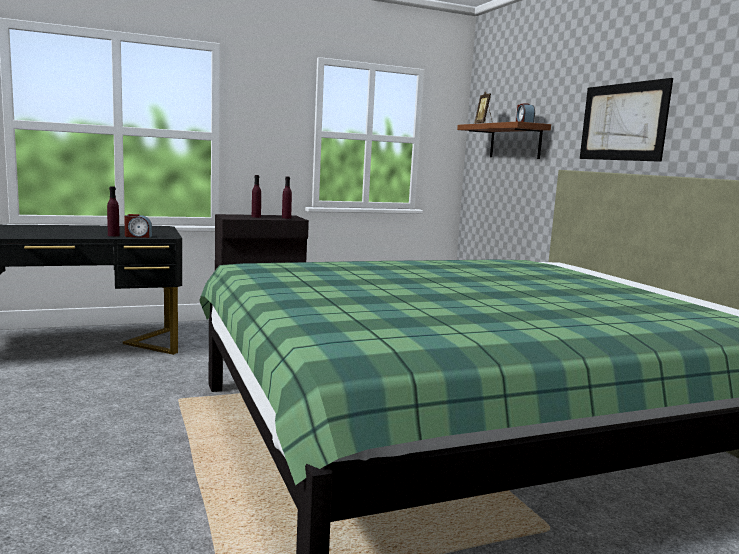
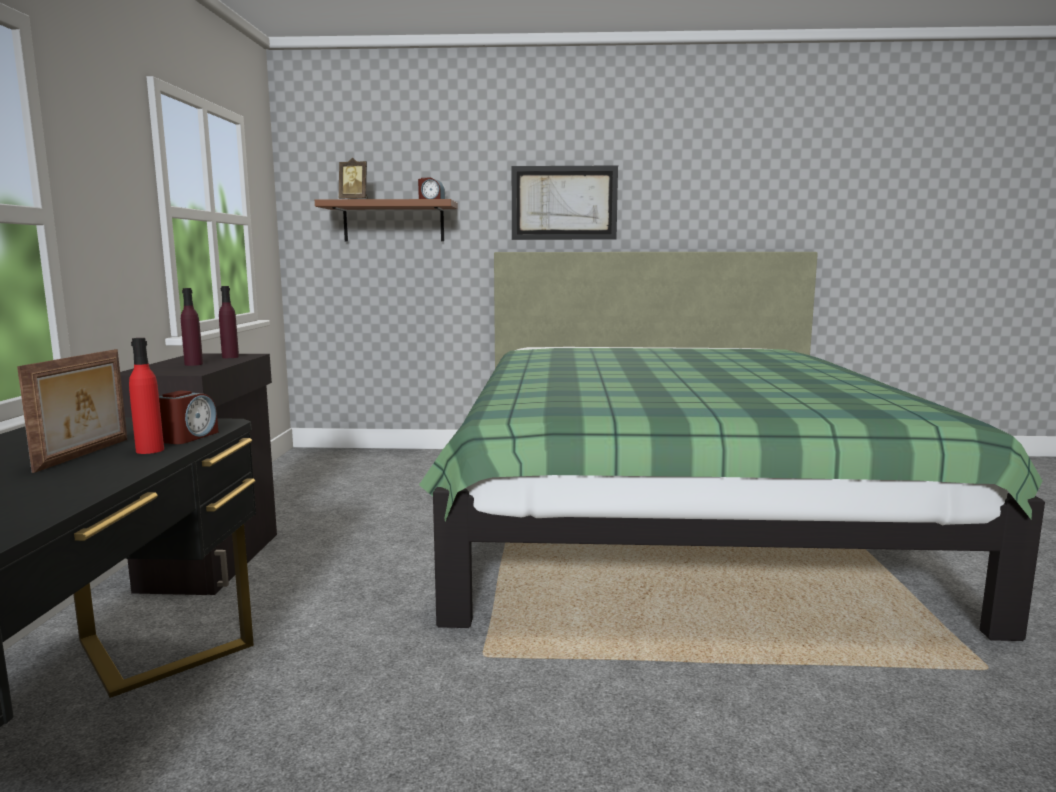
camera: 65 degrees left, 0 degrees up
(105, 232) = (85, 454): none -> picture frame
(113, 235) = (150, 450): purple bottle -> red bottle

